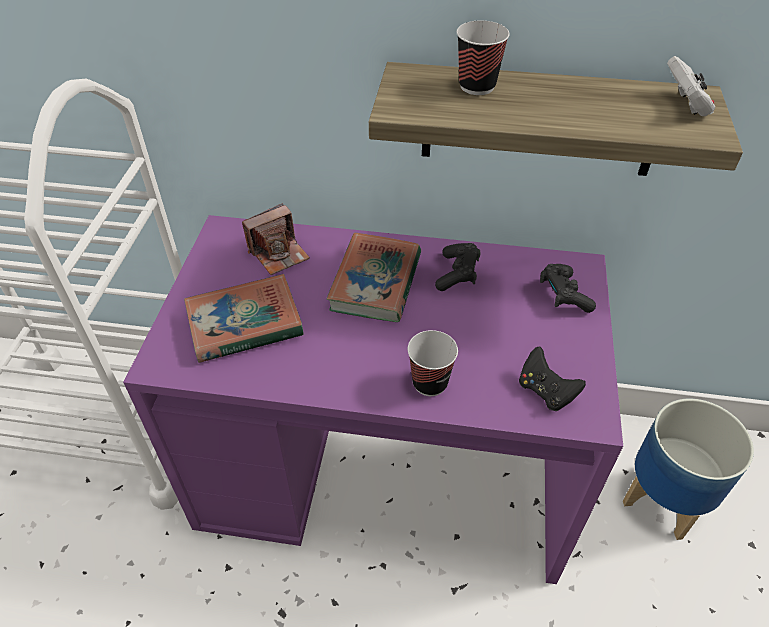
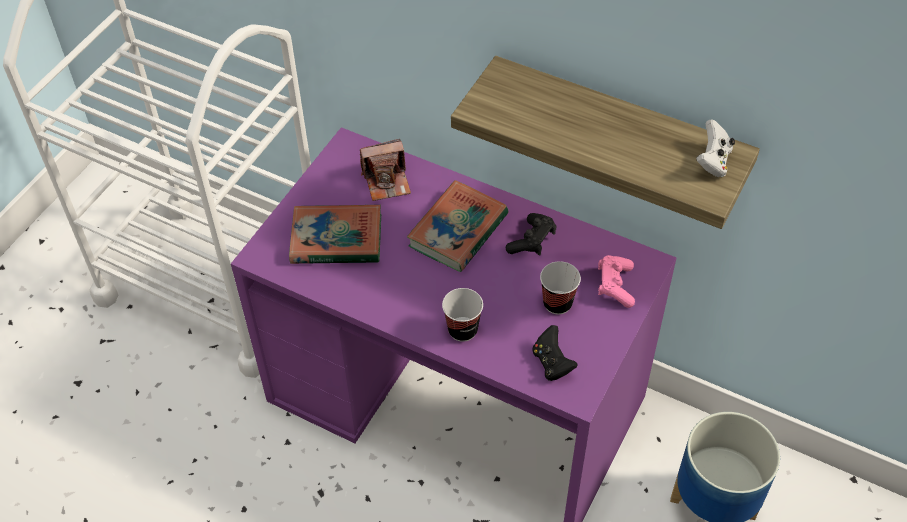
camera: 20 degrees right, 5 degrees up
(477, 86) = (553, 100): cup -> cup (557, 303)
(563, 295) = (615, 286): black game controller -> pink game controller

